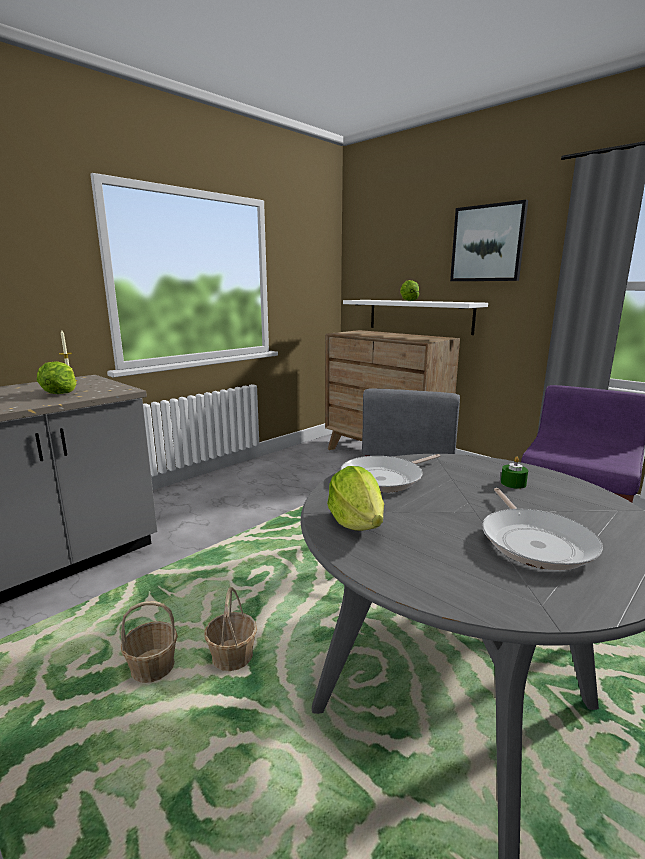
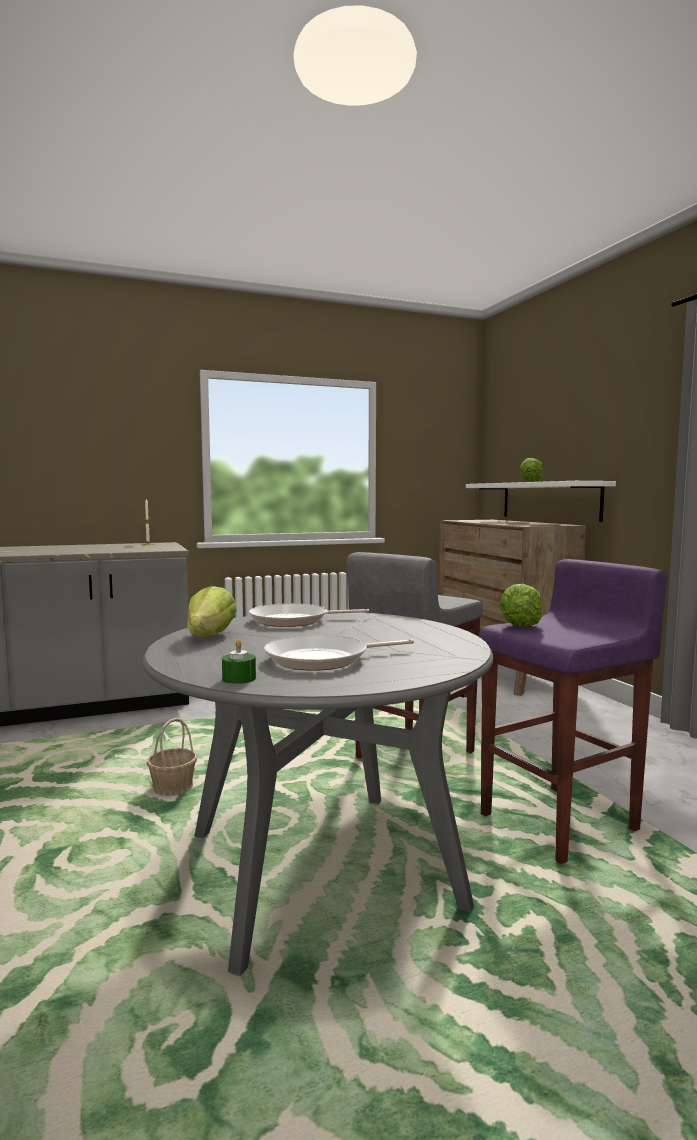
camera: 25 degrees right, 10 degrees down
(60, 393) = (124, 548): lettuce -> lettuce (520, 625)
(152, 667) = (109, 779): basket -> none
(487, 243) = (613, 410): picture -> none
(513, 483) = (402, 634): green candle -> green candle (239, 678)
(534, 542) = (323, 659): frying pan -> frying pan turned 45 degrees clockwise

